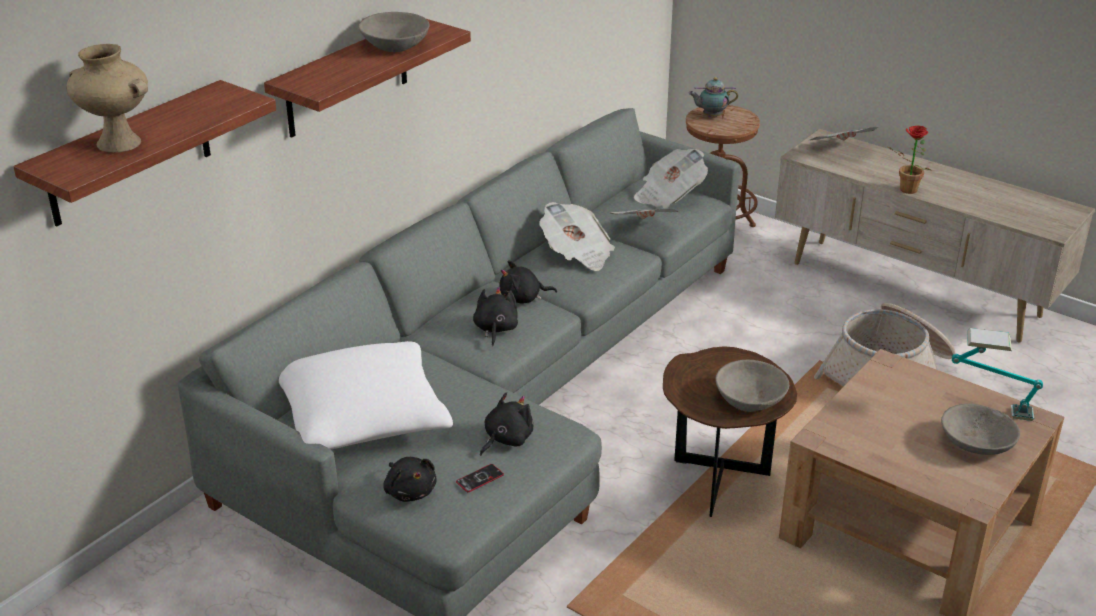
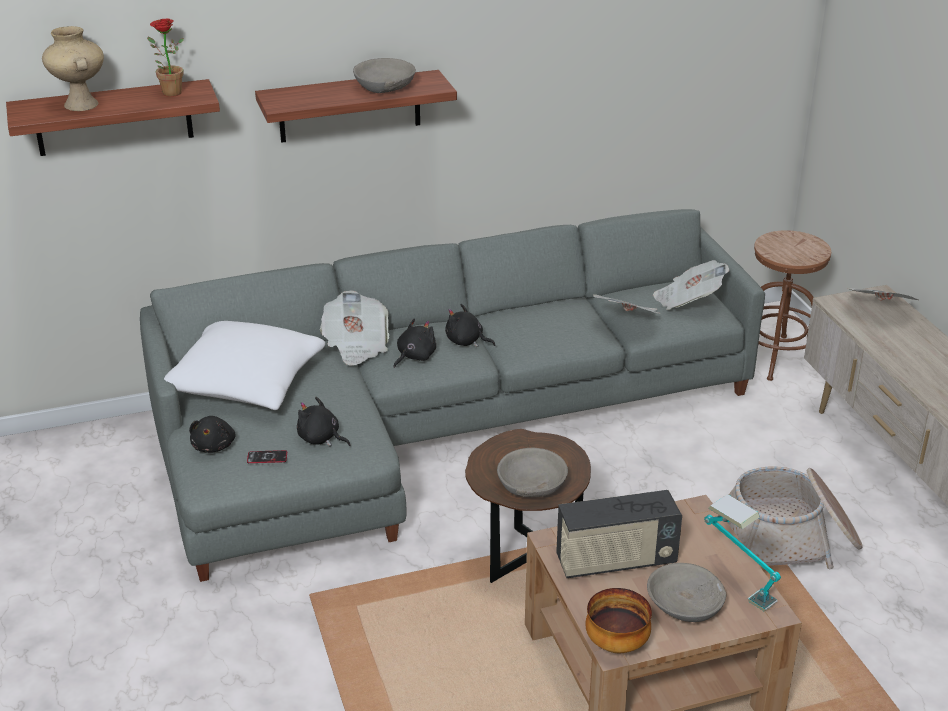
camera: 35 degrees right, 0 degrees up
(506, 439) = (320, 438): black plush toy -> black plush toy turned 135 degrees counterclockwise
(577, 254) = (548, 322): newspaper -> newspaper (356, 345)
(711, 116) = (785, 241): teapot -> none
(886, 432) = (615, 561): none -> radio
(904, 190) = (894, 366): potted plant -> potted plant (168, 92)
(969, 497) = (617, 643): none -> bowl

